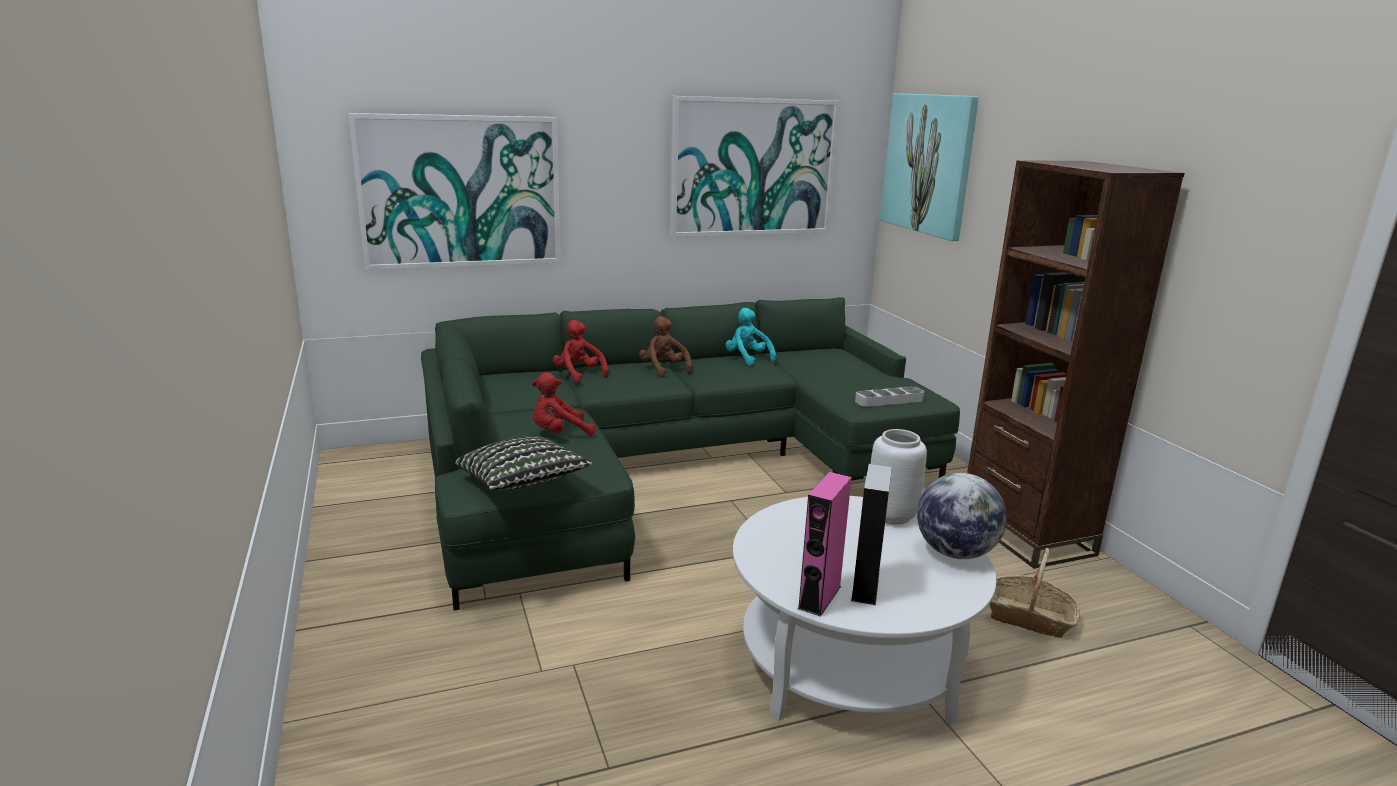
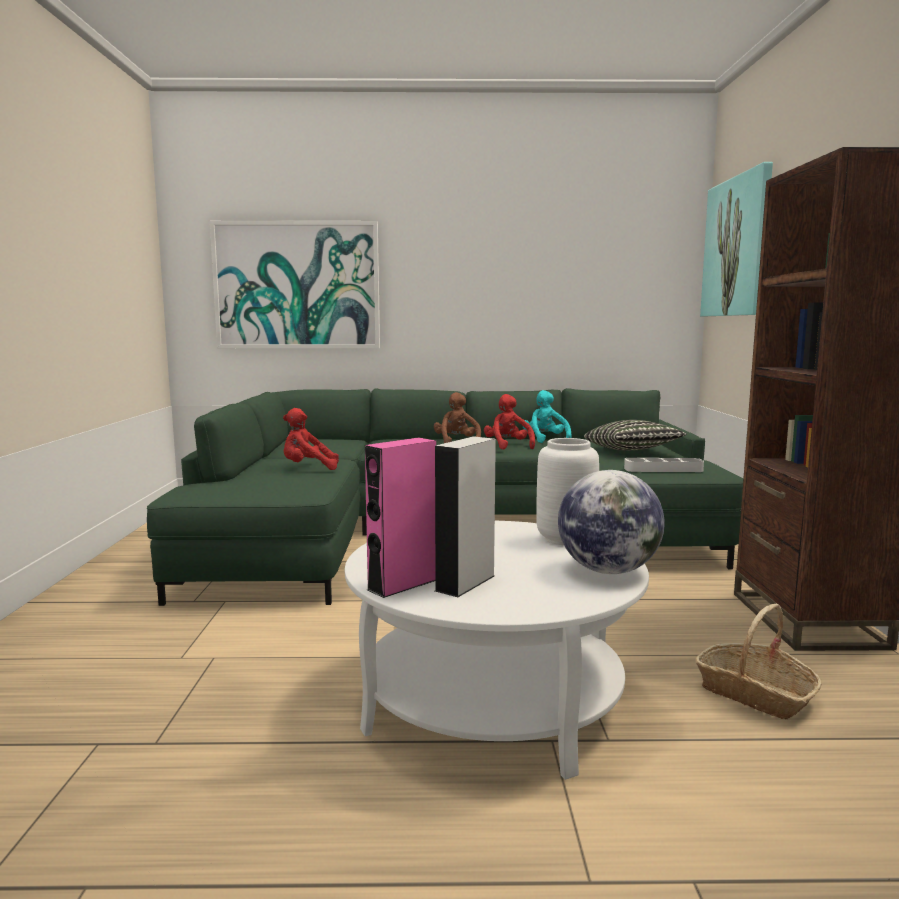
camera: 20 degrees right, 10 degrees down
(522, 484) = (231, 491): pillow -> pillow (631, 451)
(578, 374) = (376, 442): red plush toy -> red plush toy (508, 446)
(753, 167) = (564, 265): picture -> none

